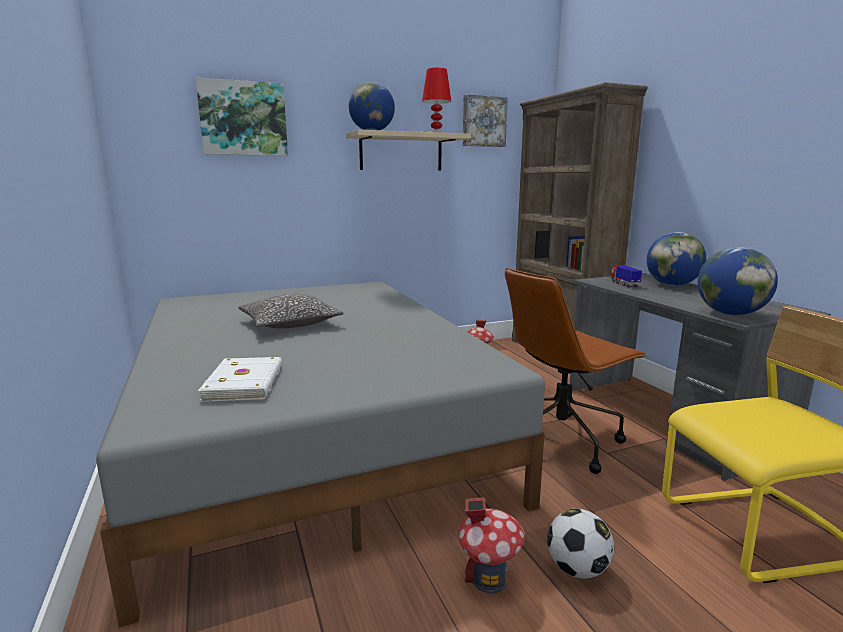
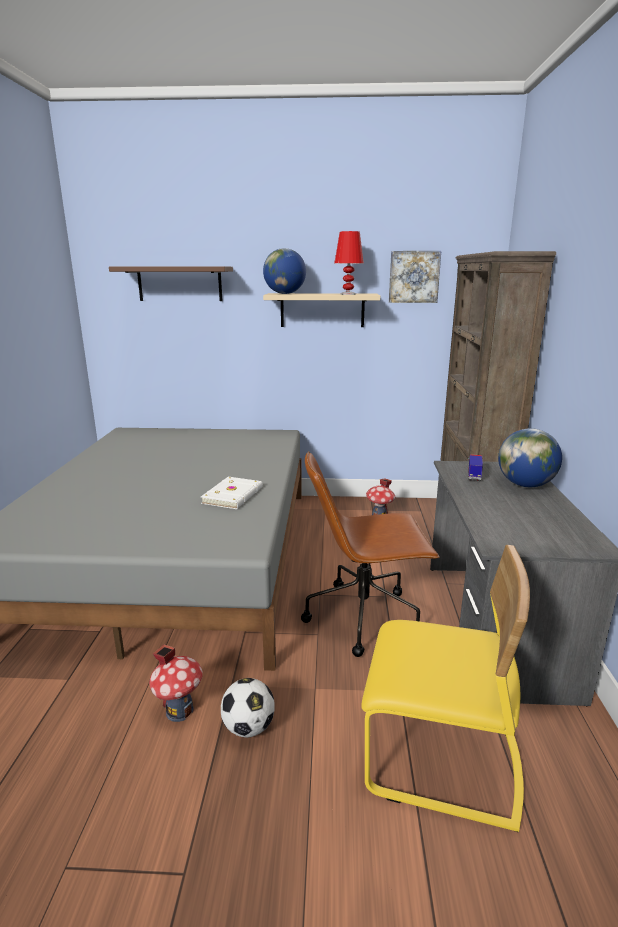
camera: 25 degrees right, 5 degrees up
(243, 119) = (180, 284): picture -> brown shelf
(246, 382) = (68, 519): white book -> white book (234, 495)
(290, 323) = (164, 468): pillow -> none
(730, 314) = (503, 536): globe -> none

